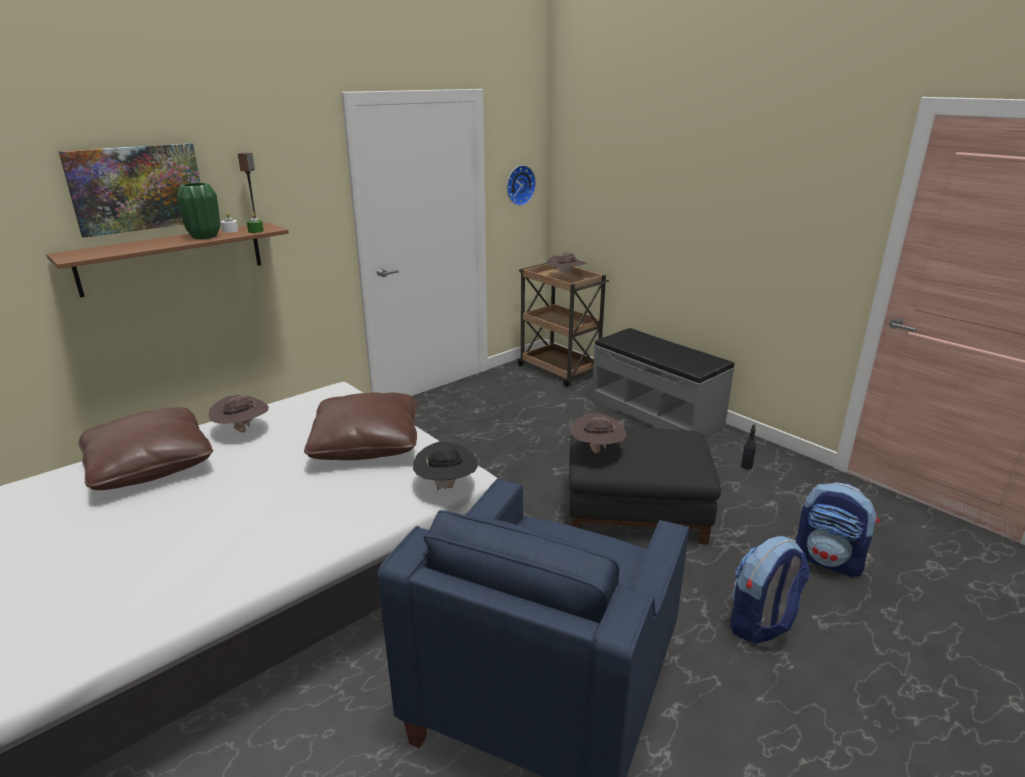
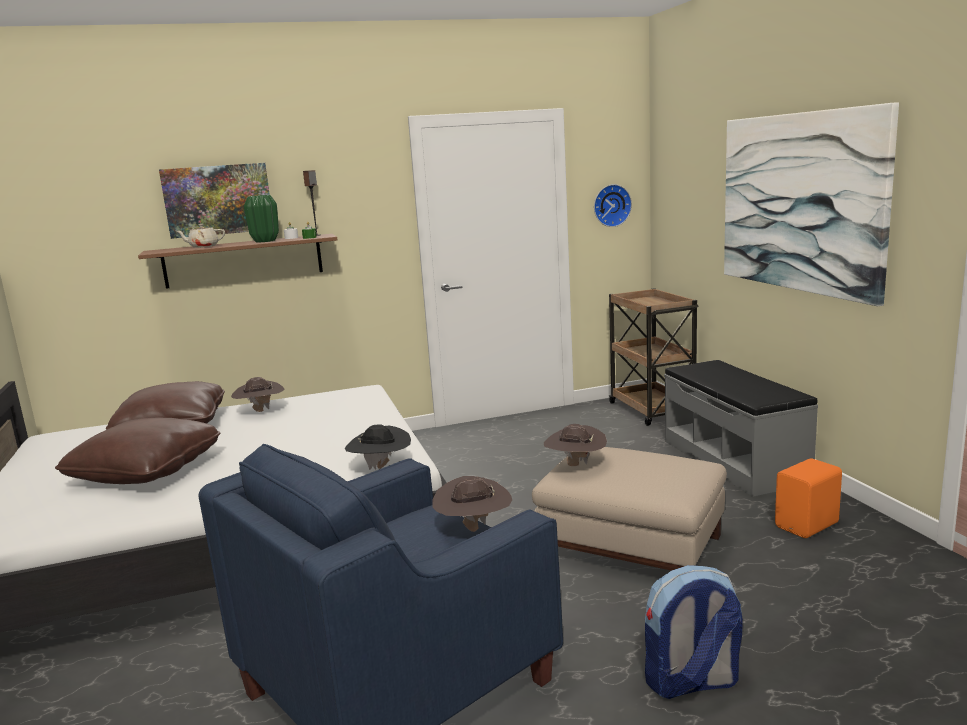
camera: 25 degrees right, 10 degrees down
(131, 247) = (203, 246): none -> beige teapot
(366, 444) = (347, 430): brown pillow -> brown pillow (146, 471)
(566, 278) = (655, 304): brown hat -> brown hat (474, 529)
(636, 509) = (632, 547): black ottoman -> beige ottoman
(723, 200) = (799, 202): none -> picture
(746, 467) = (808, 525): black bottle -> orange speaker
(829, 560) = (841, 638): backpack -> none

